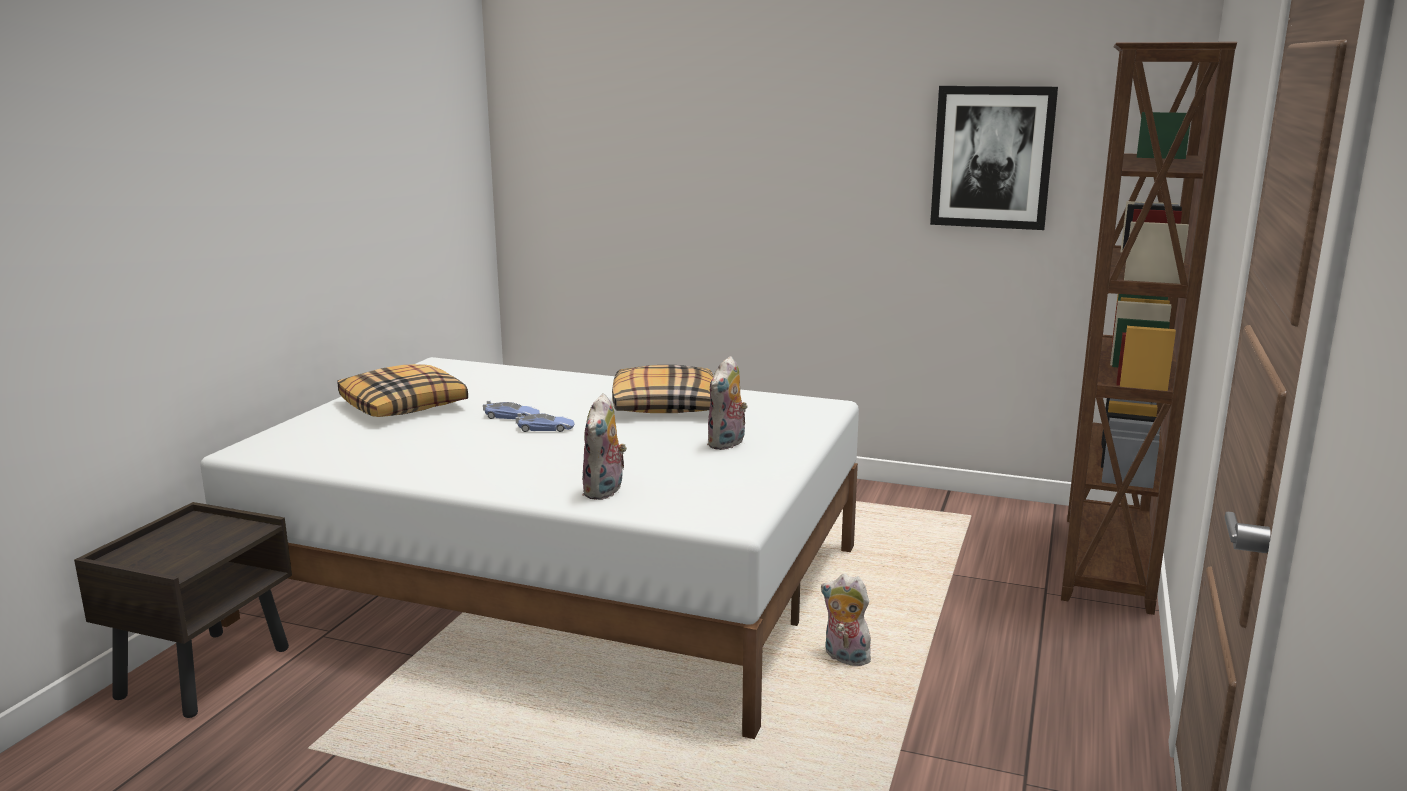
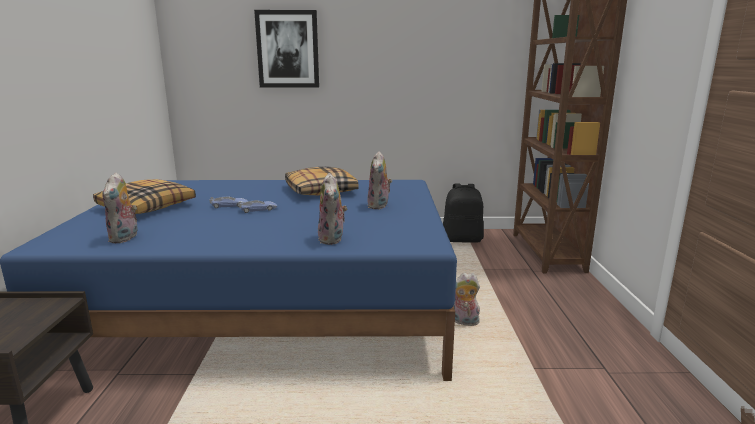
camera: 20 degrees left, 0 degrees up
(347, 452) = (125, 238): none -> plush toy
(560, 582) = (269, 308): white bed -> blue bed
(959, 514) = (462, 239): none -> black backpack
(992, 157) = (466, 47): picture -> picture (288, 49)

